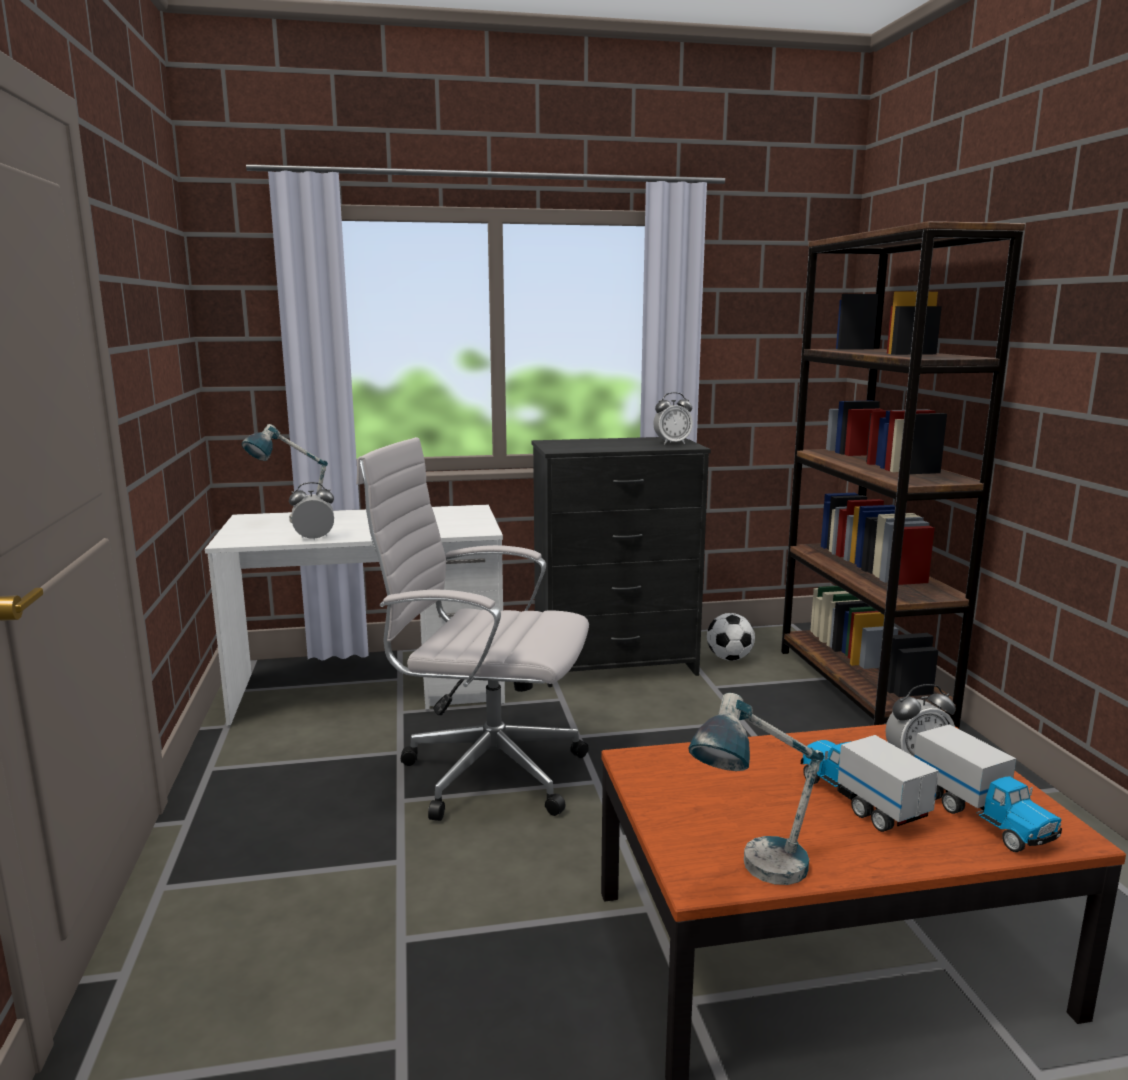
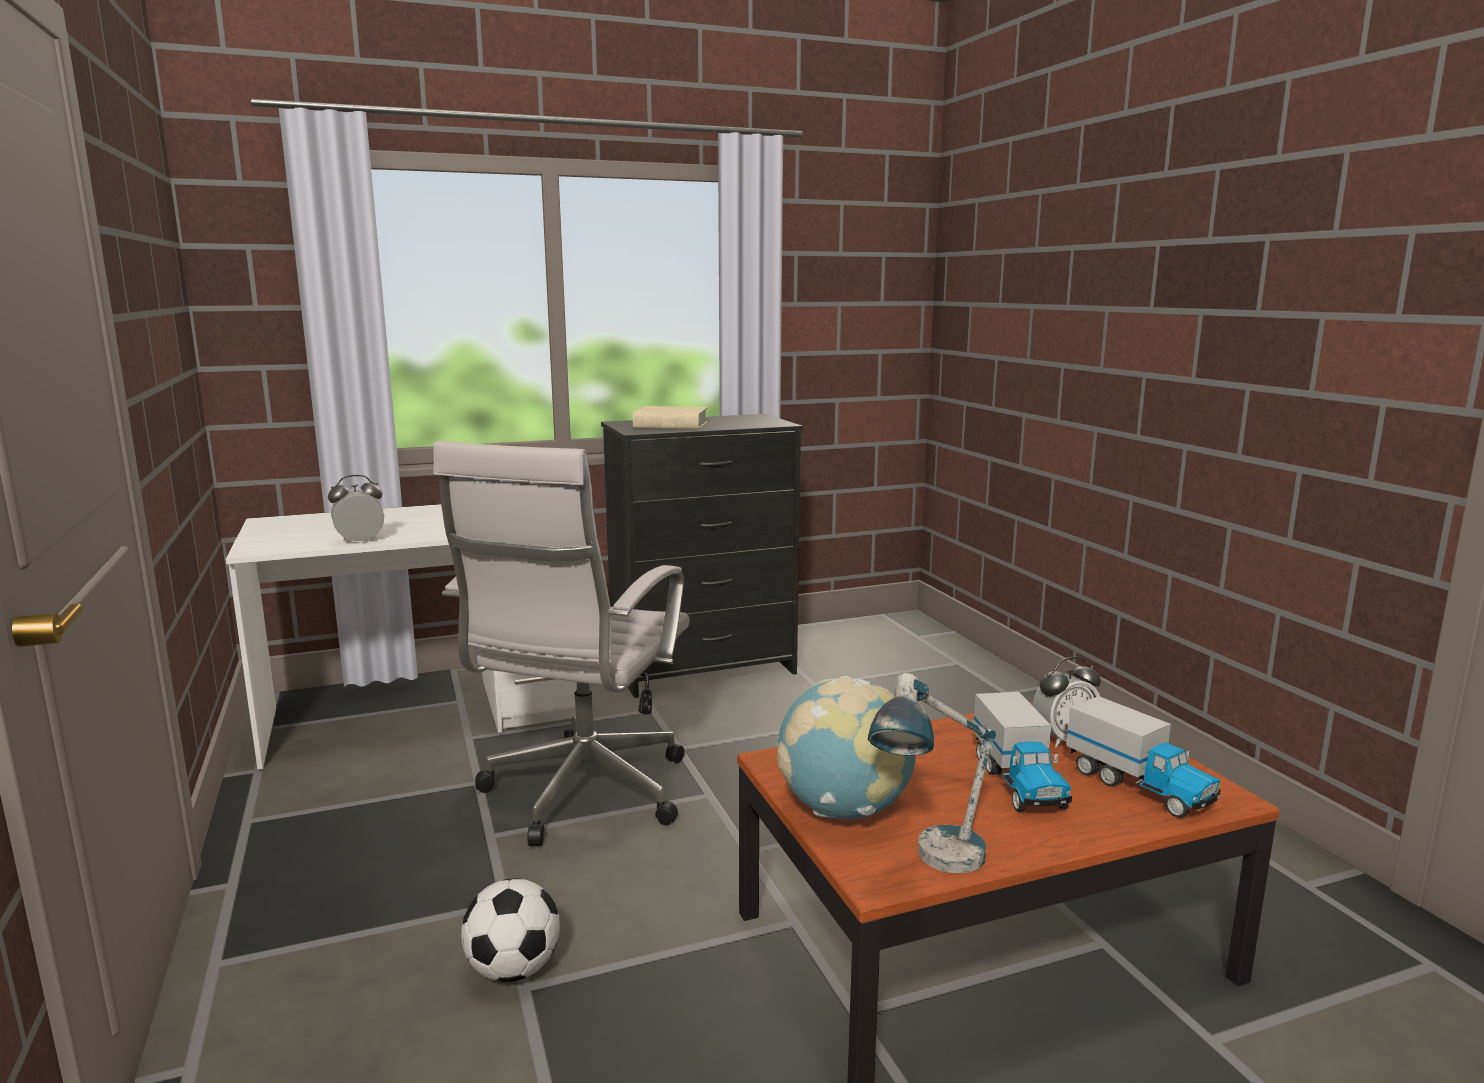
camera: 10 degrees left, 0 degrees up
(291, 521) = (324, 523): table lamp -> none
(484, 772) = (581, 796): white office chair -> white office chair turned 75 degrees counterclockwise
(590, 445) = (670, 425): none -> beige book
(672, 443) = (758, 421): alarm clock -> none
(685, 812) = (844, 810): none -> globe
(729, 658) = (825, 654): football -> football (514, 970)
(860, 801) = (1018, 782): toy truck -> toy truck turned 150 degrees counterclockwise
(861, 686) = (967, 673): brown bookcase -> none

